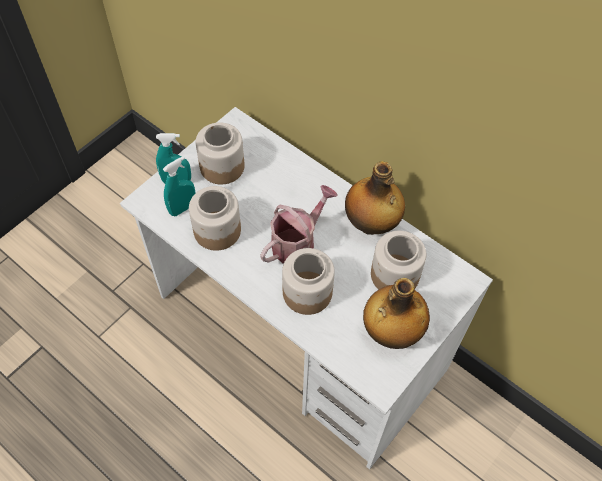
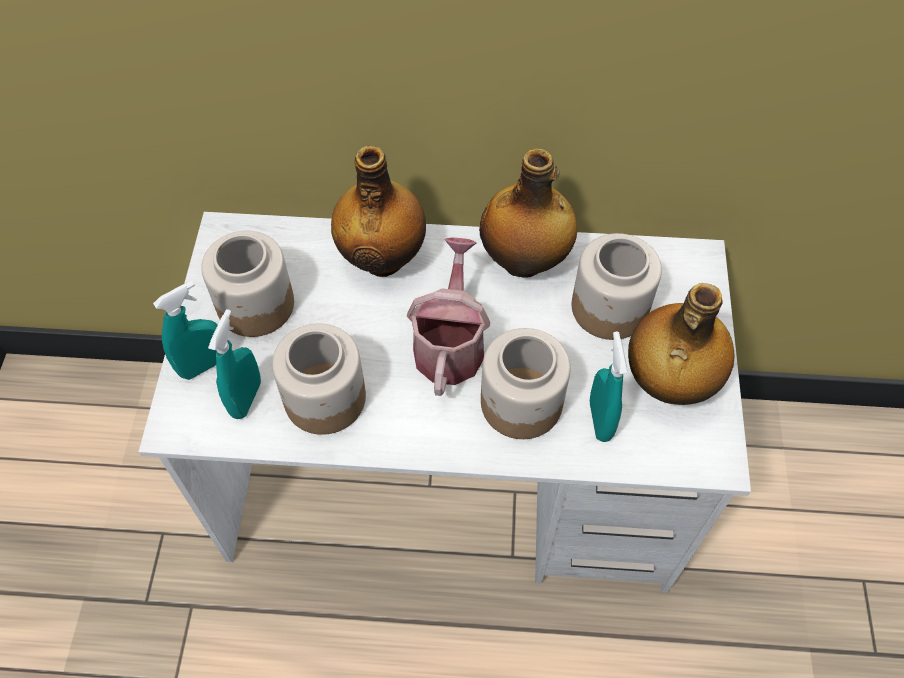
camera: 35 degrees left, 0 degrees up
(300, 179) = (383, 258): none -> bottle
(339, 326) = (600, 420): none -> turquoise spray bottle

